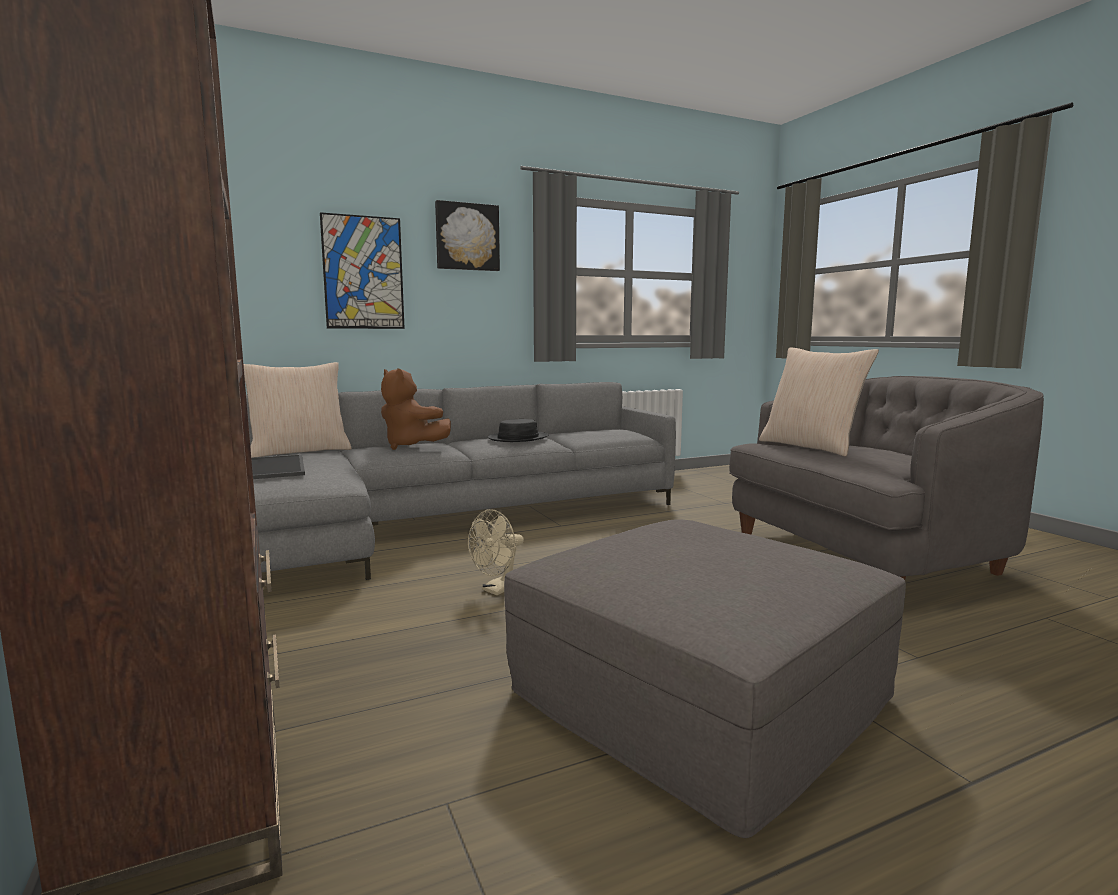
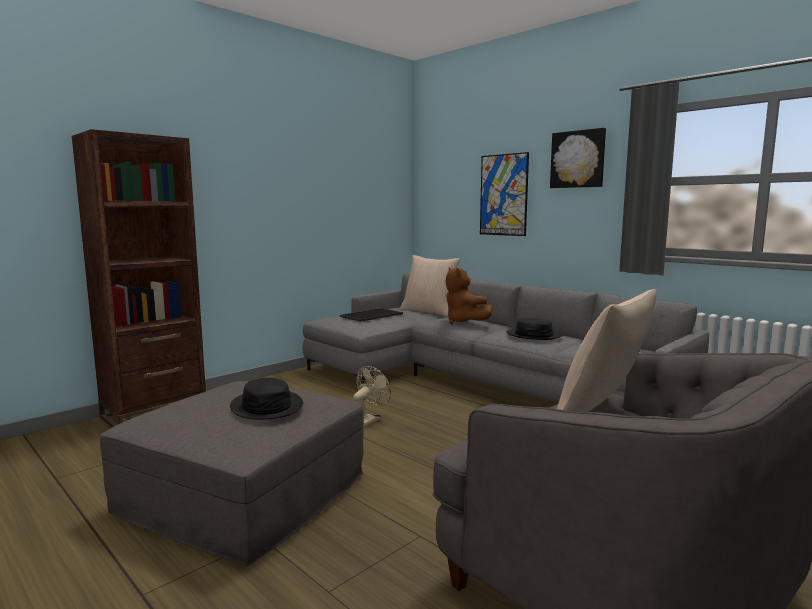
camera: 70 degrees right, 0 degrees up
(411, 446) = (464, 322): brown plush toy -> brown plush toy turned 45 degrees counterclockwise
(498, 590) = (370, 420): beige fan -> beige fan turned 105 degrees clockwise
(717, 542) = (266, 406): none -> black hat

